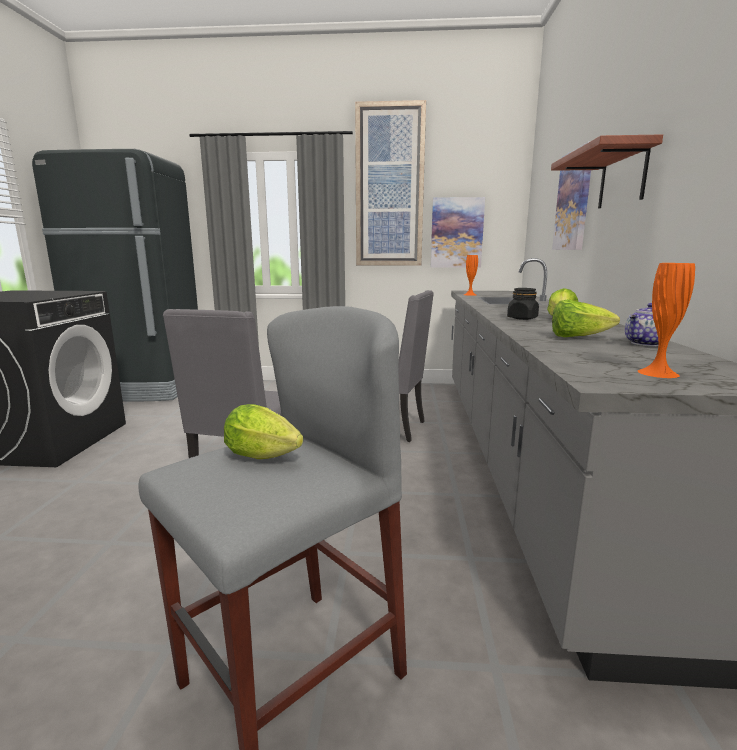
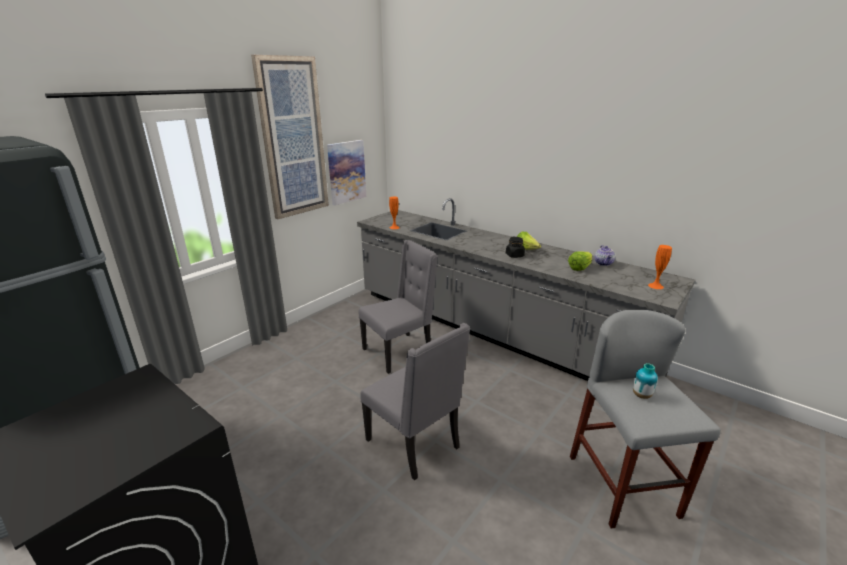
camera: 55 degrees left, 10 degrees up
(266, 457) = (641, 395): lettuce -> vase
(574, 201) = (473, 161): picture -> none
(622, 178) = (536, 164): shelf -> none

